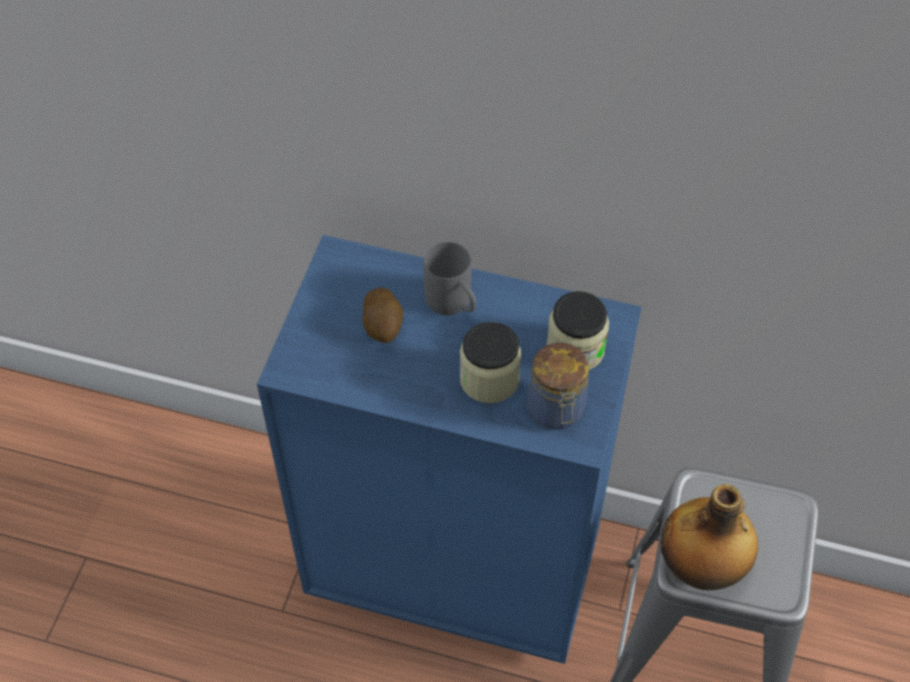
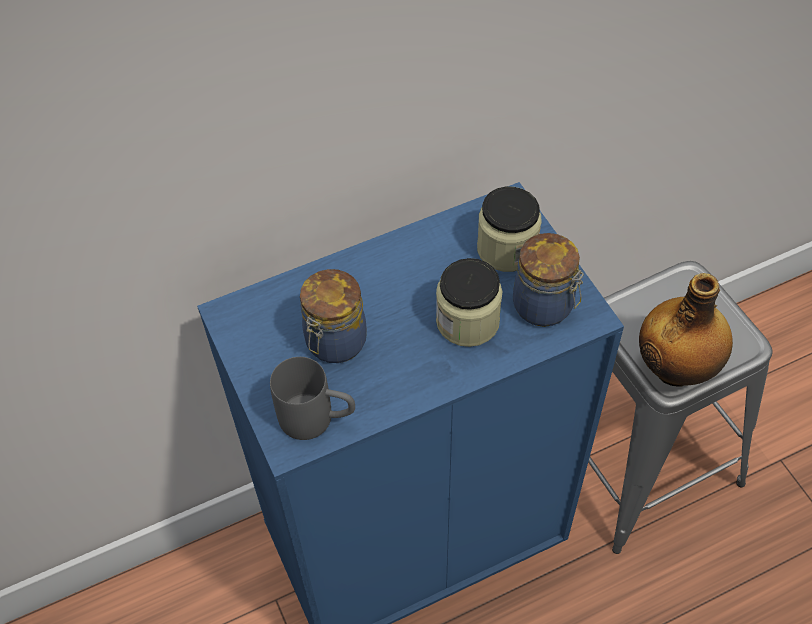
camera: 40 degrees left, 0 degrees up
(383, 326) = (334, 343): potato -> jar
(454, 305) = (375, 283): grey mug -> grey mug (318, 419)

